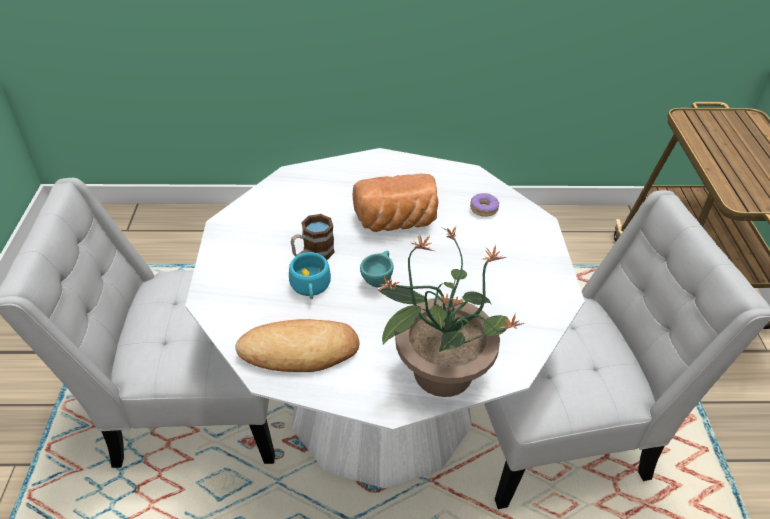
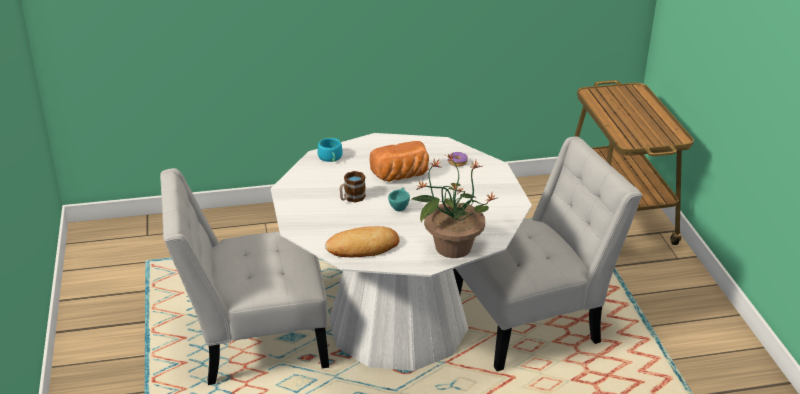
camera: 10 degrees left, 10 degrees down
(310, 287) = (357, 216): turquoise cup -> turquoise cup (330, 158)

